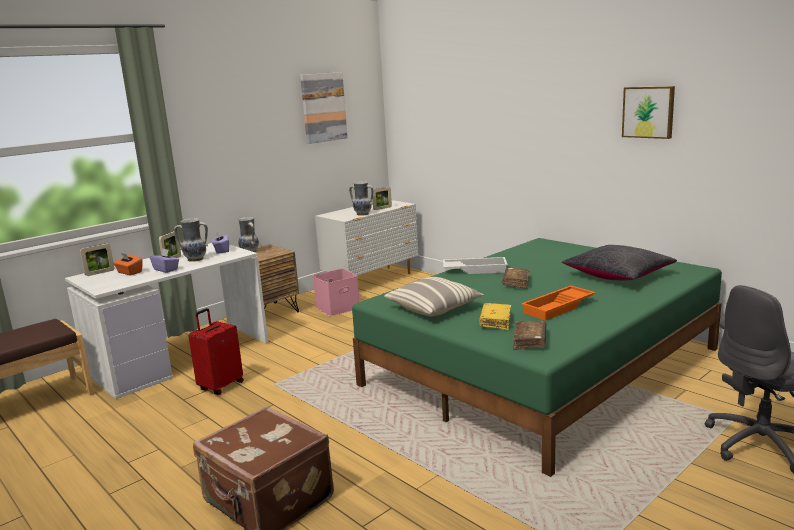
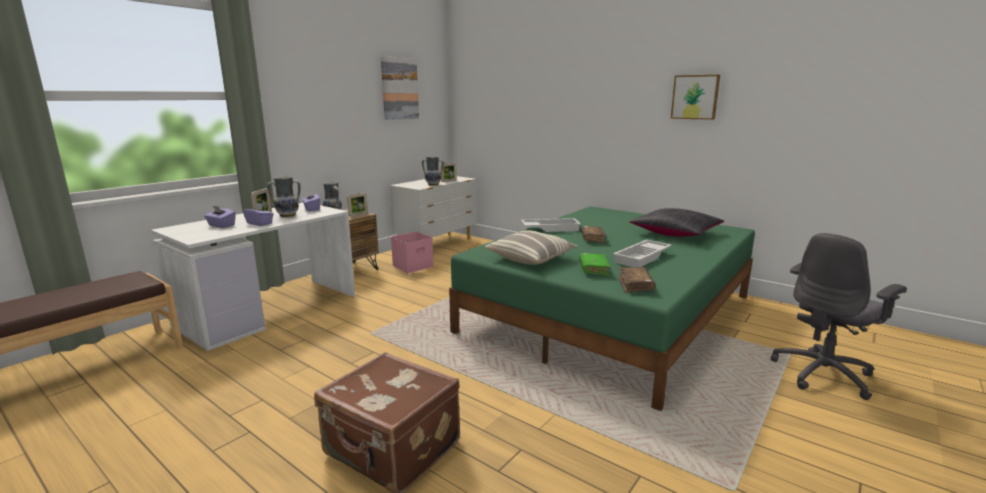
camera: 10 degrees left, 0 degrees up
(100, 273) = (189, 226): picture frame -> picture frame (358, 215)
(129, 272) = (221, 225): orange tissue box -> purple tissue box
(220, 386) = (316, 336): red suitcase -> none
(495, 322) = (593, 269): yellow book -> green book
(559, 308) = (643, 258): orange tray -> white tray

